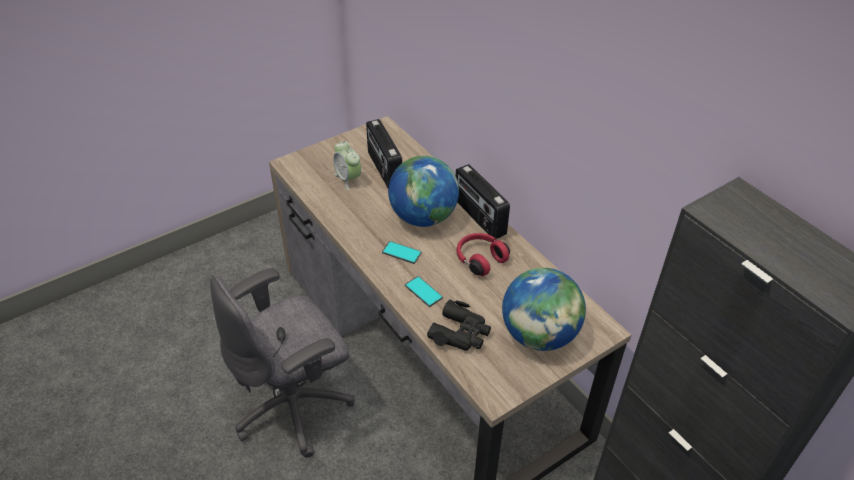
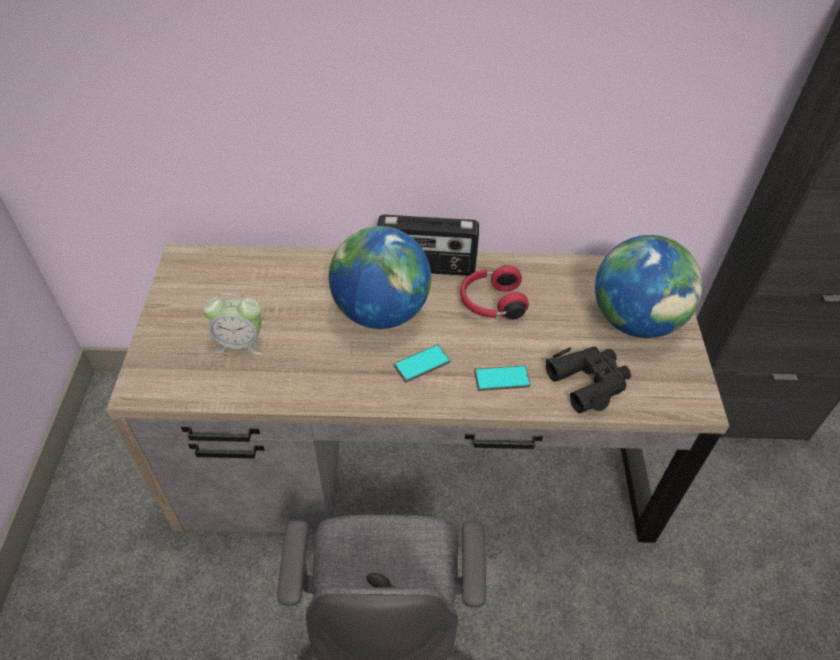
camera: 55 degrees left, 5 degrees up
(384, 170) = (262, 301): radio -> none

